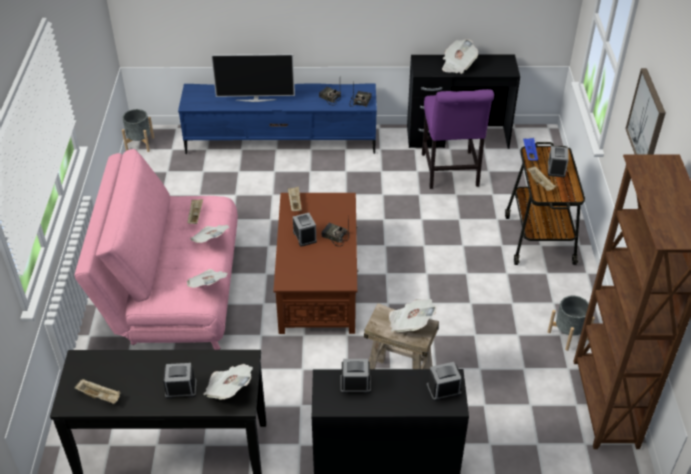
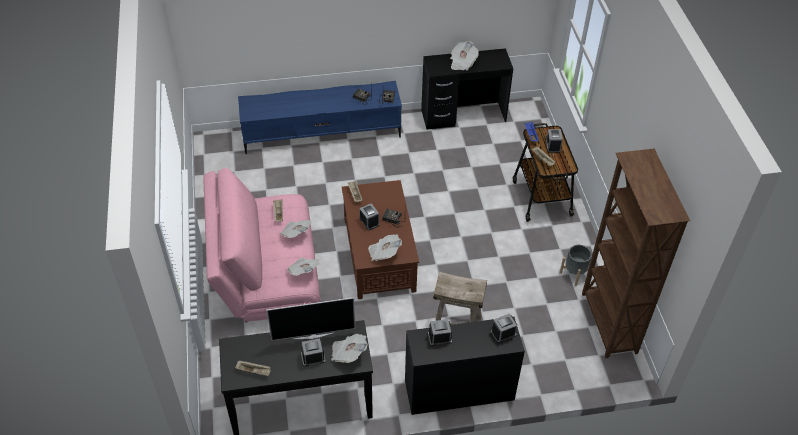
camera: 10 degrees left, 5 degrees up
(140, 144) = (204, 149): grey planter -> none
(256, 99) = (301, 105): television -> television (313, 335)
(410, 323) = (466, 284): newspaper -> newspaper (384, 253)
(450, 172) = (463, 148): purple chair -> none
(647, 121) = (624, 115): picture -> none

